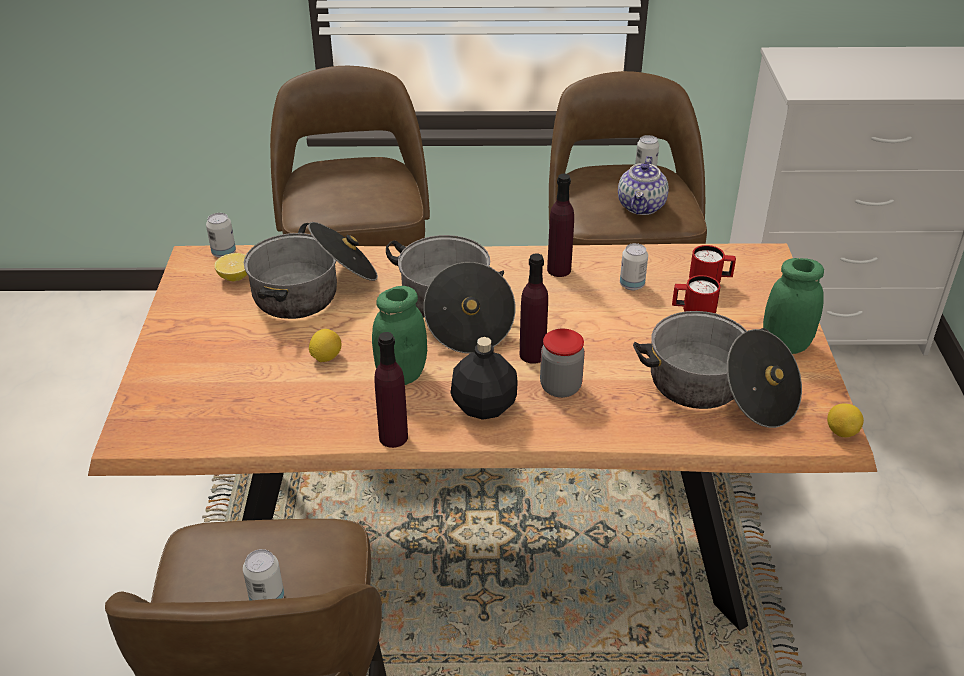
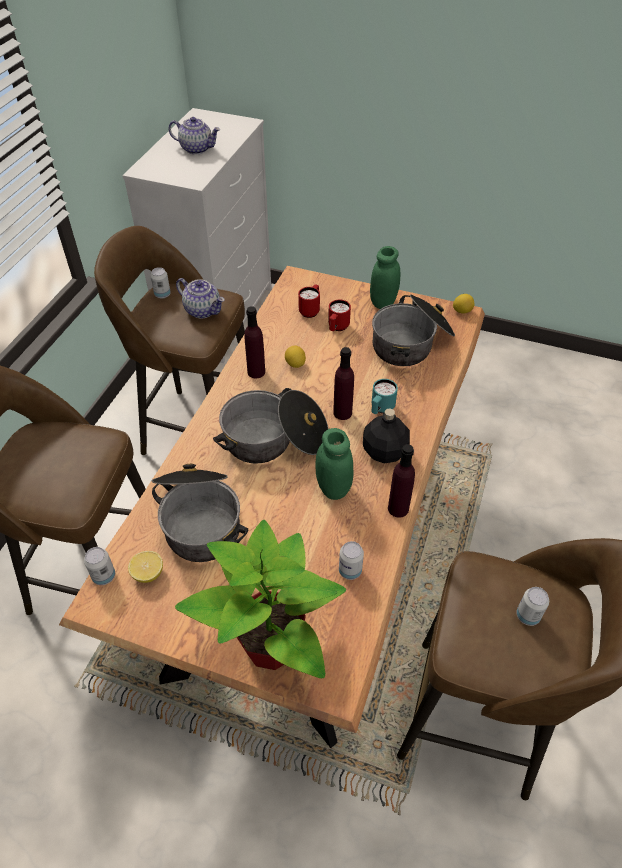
camera: 70 degrees left, 10 degrees up
(170, 380) = (273, 645): none -> potted plant
(326, 357) = (292, 529): lemon -> lemon (295, 364)
(560, 387) = (381, 409): jar -> turquoise mug
(632, 285) = (293, 343): can -> can (350, 571)
(876, 73) = (197, 149): none -> teapot

